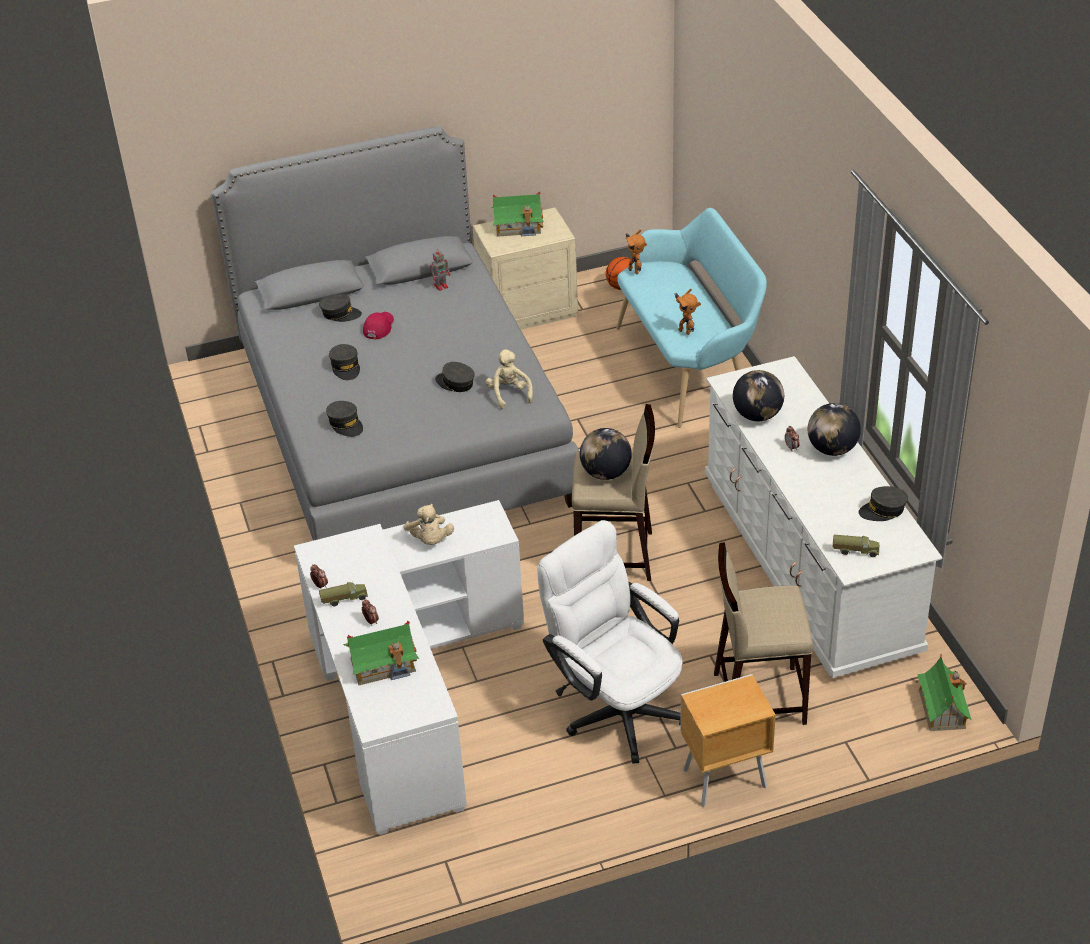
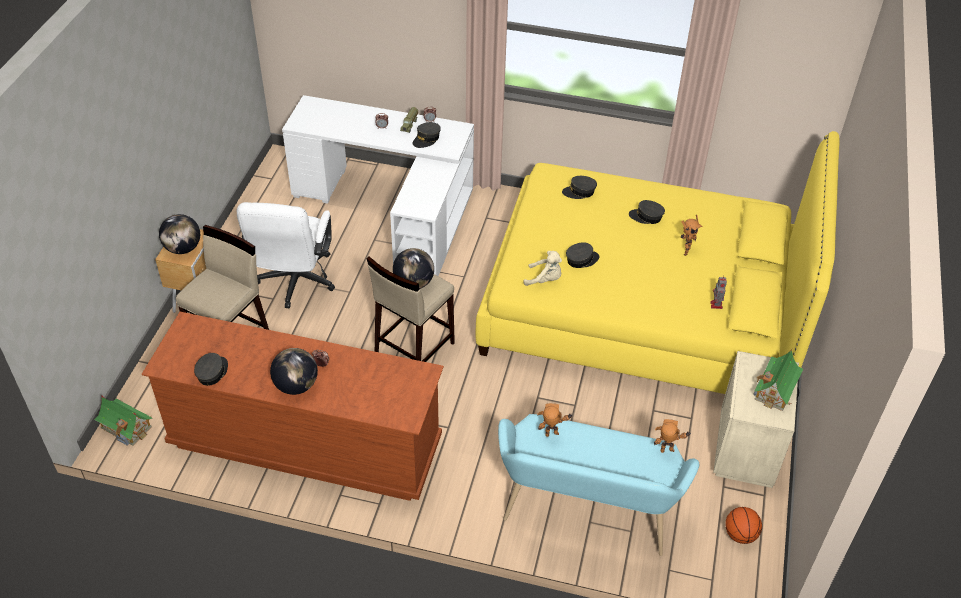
camera: 120 degrees right, 5 degrees up
(340, 313) = (718, 239): grey cap -> grey cap (426, 139)
(378, 327) = (685, 251): red cap -> toy robot
(383, 664) = (346, 120): toy house -> none
(402, 426) = (643, 308): grey bed -> yellow bed
(430, 540) = (428, 179): beige plush toy -> none
(615, 707) = (294, 284): white office chair -> white office chair turned 105 degrees clockwise
(757, 415) = (373, 368): globe -> globe (183, 248)
(808, 565) = (306, 442): white dresser -> brown dresser
(855, 550) = (197, 334): toy truck -> none

